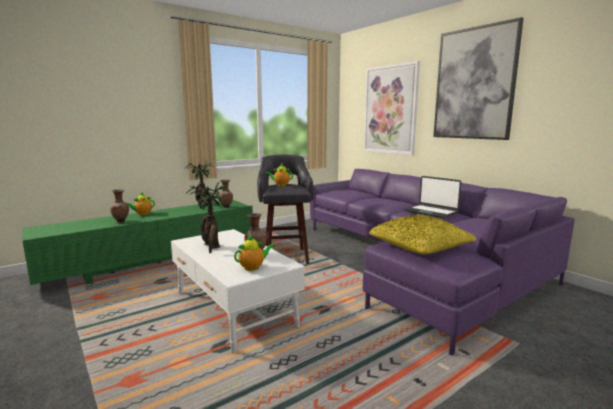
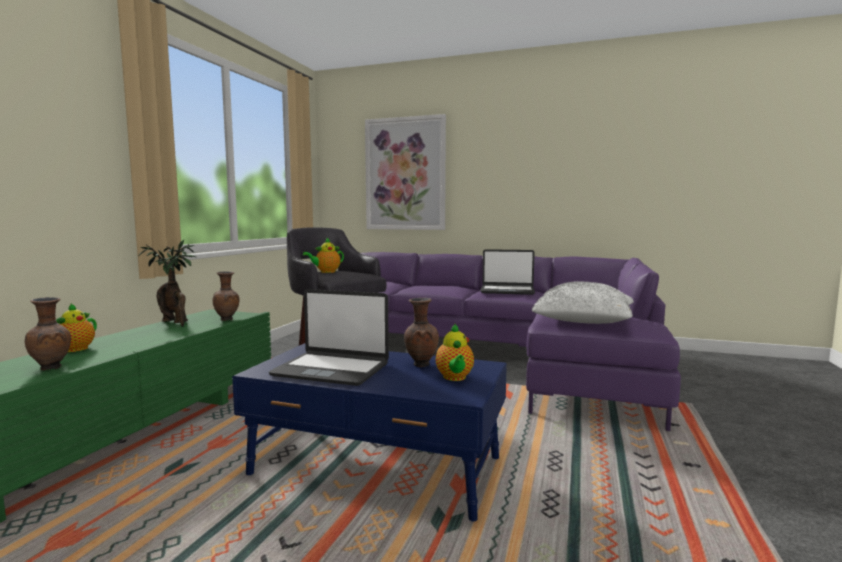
camera: 35 degrees left, 5 degrees down
(211, 247) = (332, 369): potted plant -> laptop
(234, 309) = (377, 466): white coffee table -> blue coffee table
(253, 267) = (454, 378): teapot -> teapot turned 150 degrees clockwise
(420, 246) = (583, 318): yellow pillow -> white pillow
(474, 84) = (519, 144): picture -> none

